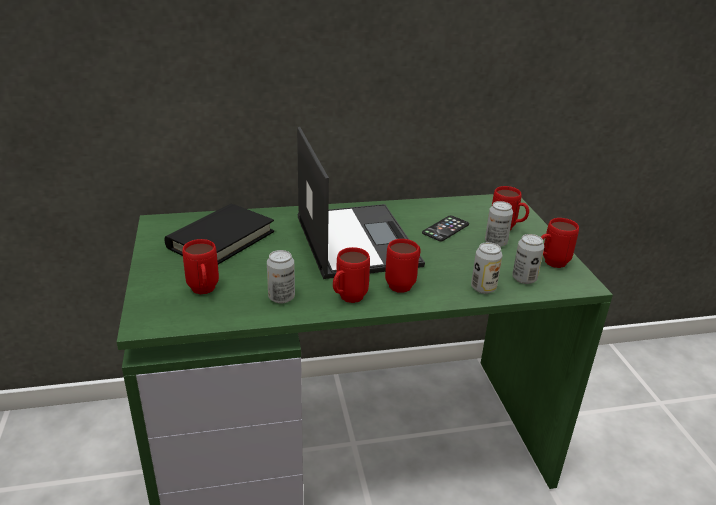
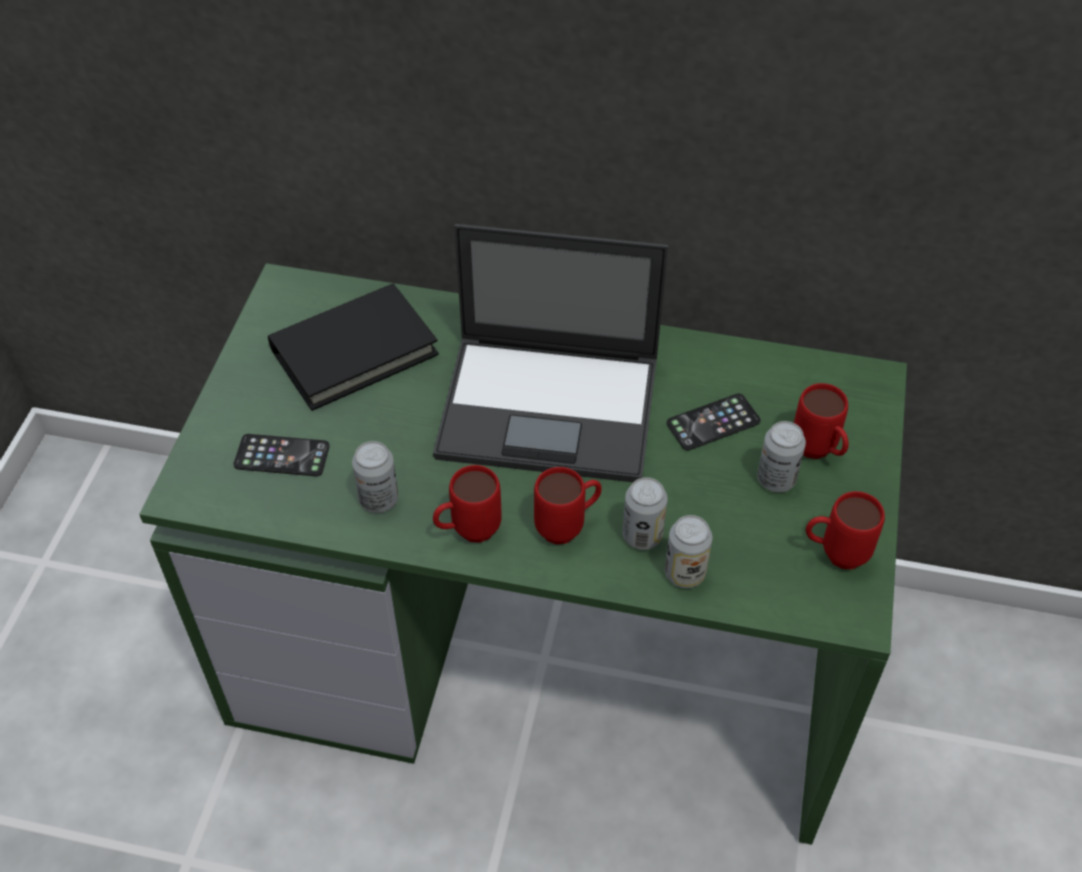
camera: 25 degrees right, 20 degrees up
(204, 292) = (282, 456): red mug -> phone
(355, 240) = (551, 408): laptop -> laptop turned 90 degrees clockwise
(524, 278) = (765, 574): can -> can (642, 535)

